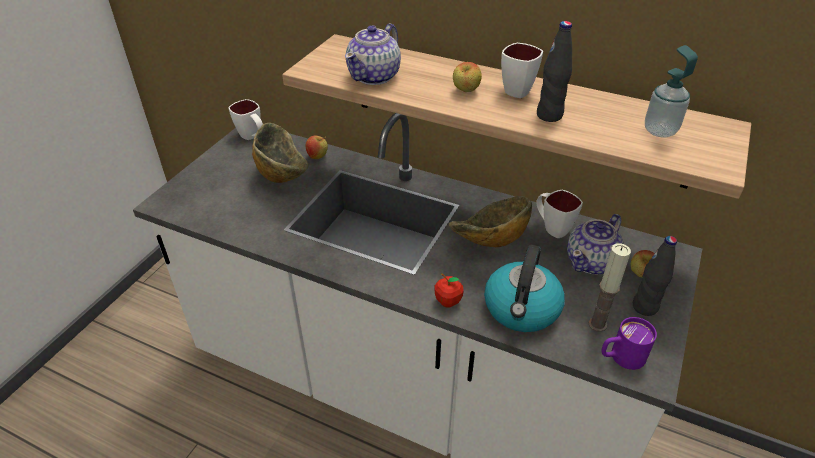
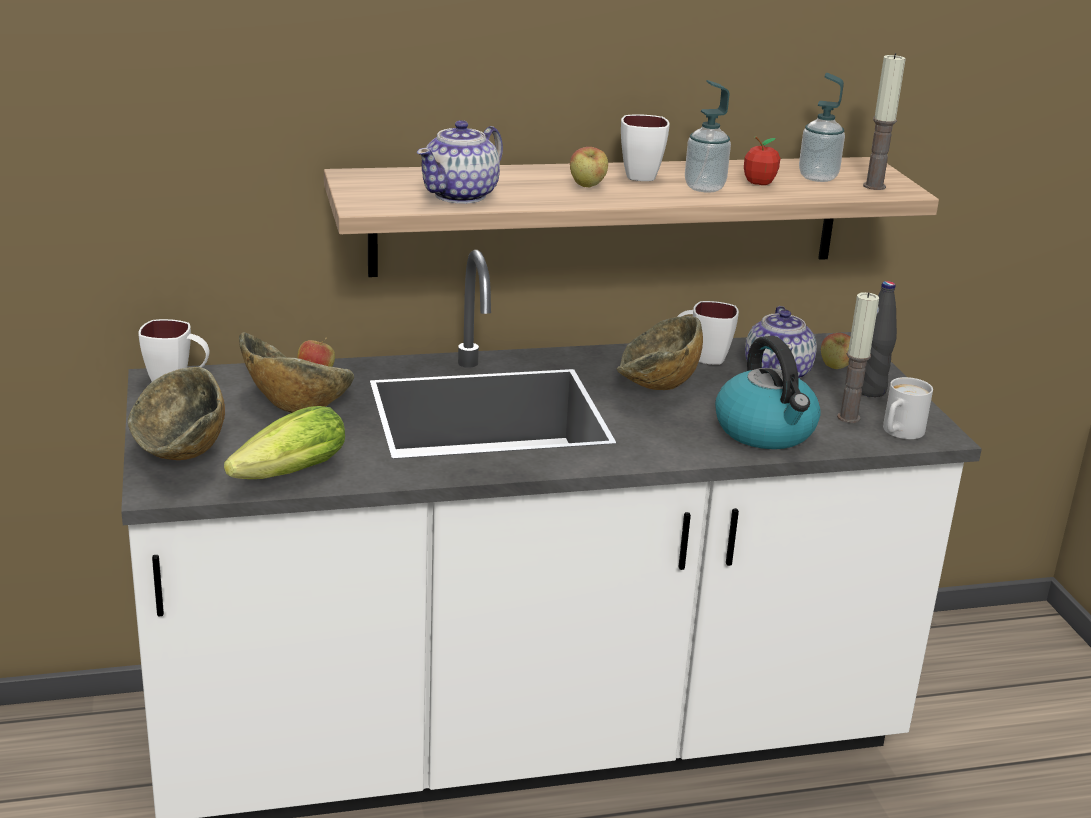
camera: 40 degrees left, 15 degrees down
(194, 187) = (181, 459): none -> bowl
(220, 219) = (284, 476): none -> lettuce
(375, 76) = (461, 195): teapot -> teapot turned 45 degrees clockwise
(448, 301) = (685, 451): apple -> apple (759, 183)
(549, 115) = (704, 187): black bottle -> soap dispenser
(621, 357) = (899, 433): purple mug -> white mug
(698, 154) = (874, 186): none -> candle

